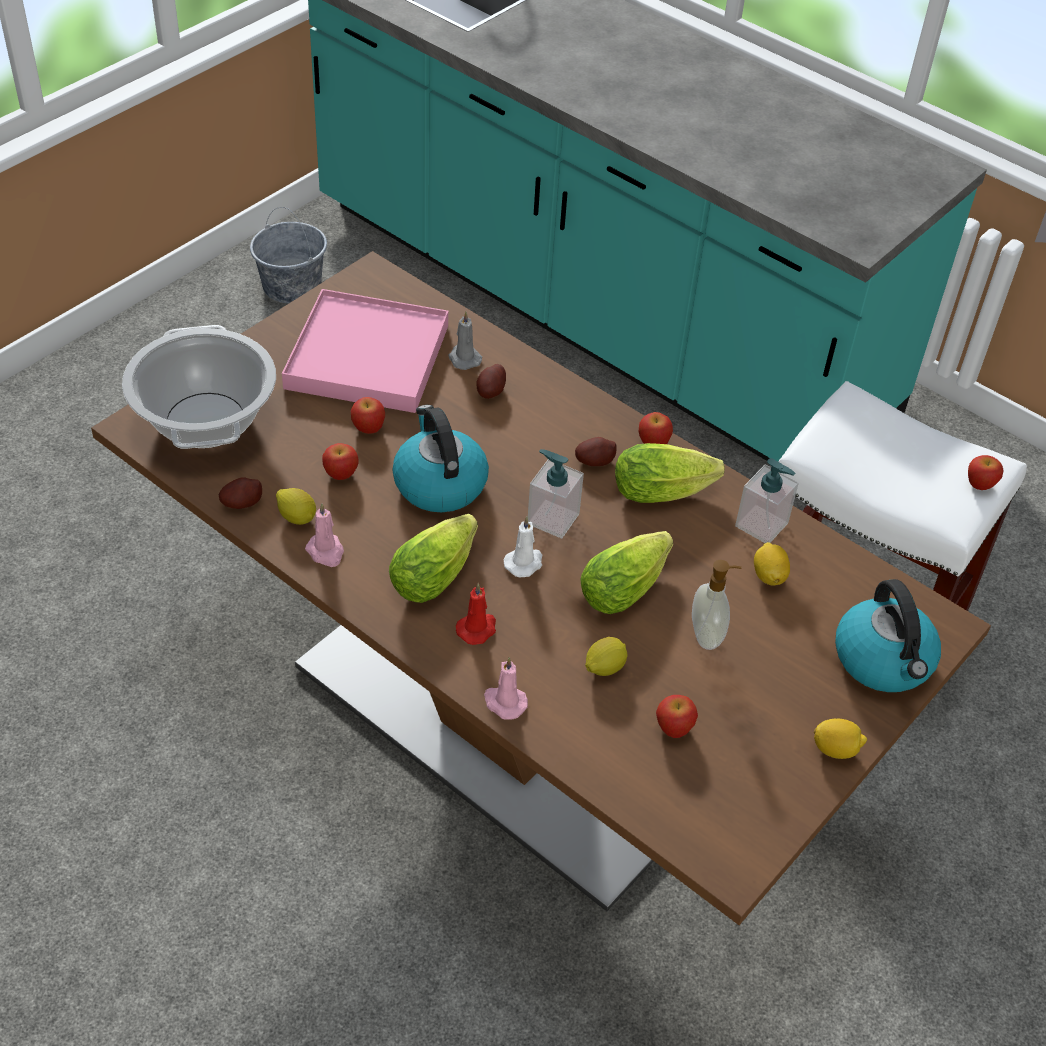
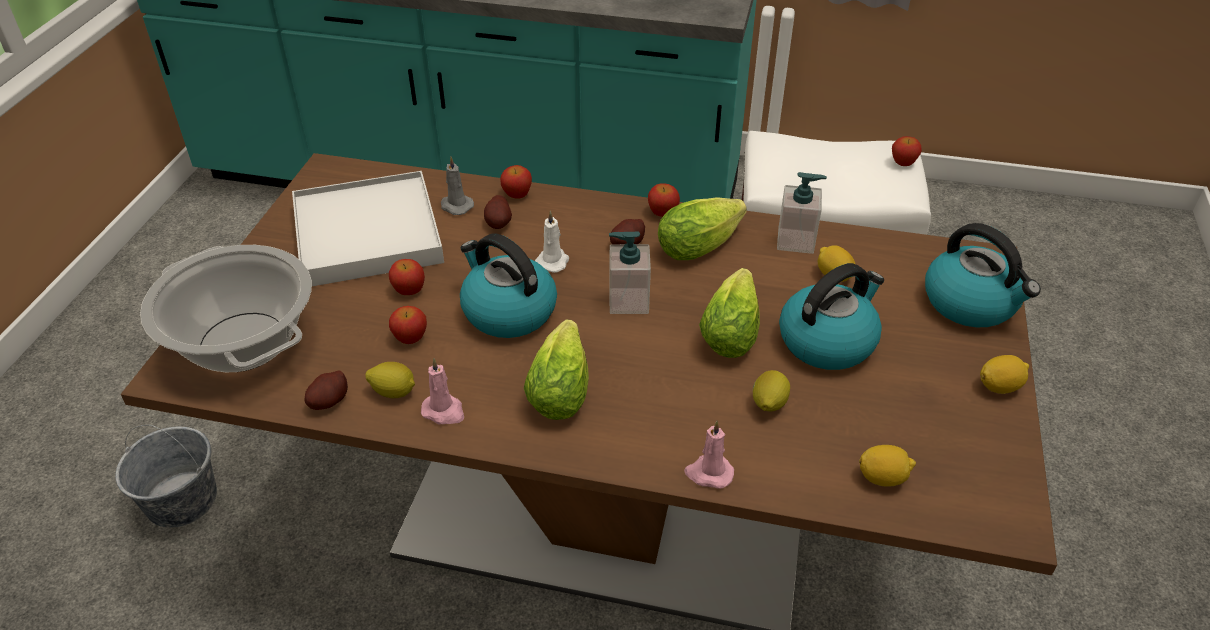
camera: 25 degrees left, 5 degrees down
(291, 285) = (203, 249): grey bucket -> grey bucket (181, 500)
(368, 357) = (368, 234): pink tray -> white tray
(477, 628) = (635, 419): red candle -> none
(524, 563) = (632, 346): white candle -> white candle (553, 261)
(651, 776) = (882, 478): none -> lemon
(674, 727) = (865, 427): apple -> apple (517, 194)
(707, 635) = (827, 341): soap dispenser -> kettle

